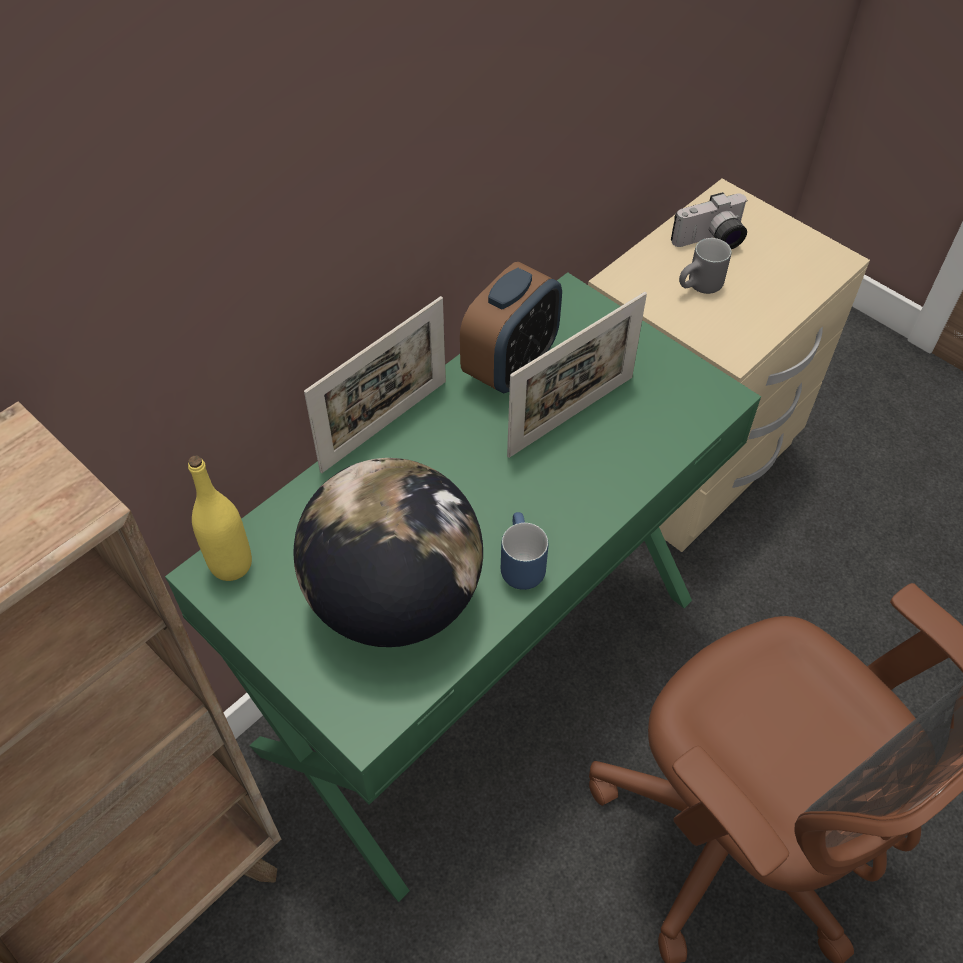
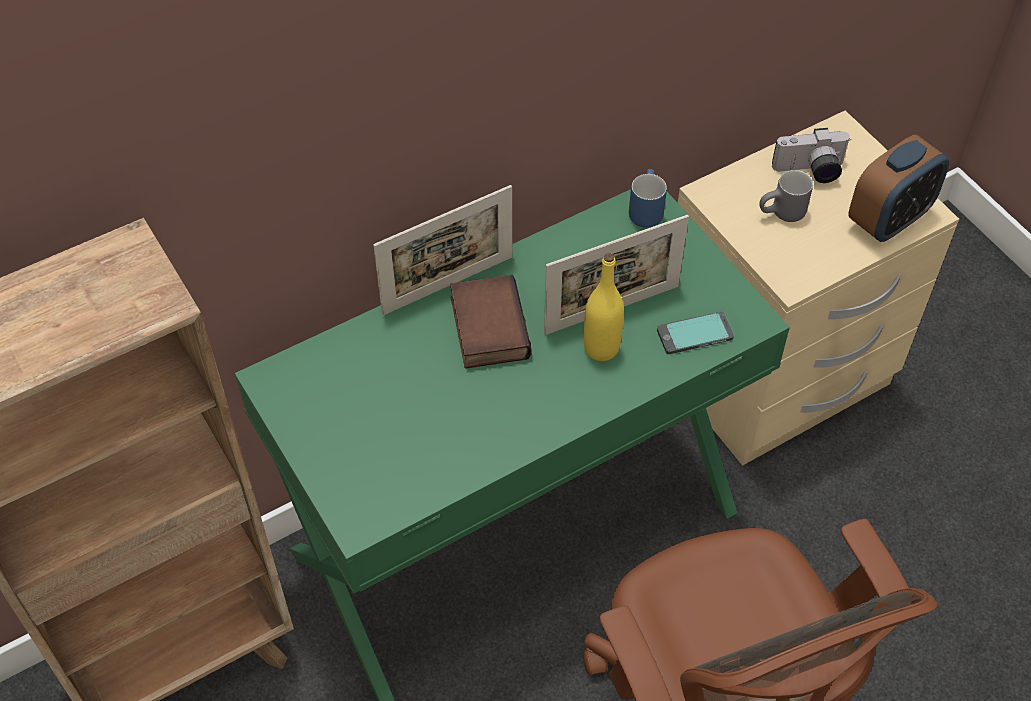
camera: 15 degrees right, 0 degrees up
(231, 564) = (289, 375): yellow bottle -> yellow bottle (601, 348)
(395, 598) = (412, 431): globe -> none
(441, 462) = (486, 327): none -> book
(510, 365) = (573, 254): alarm clock -> alarm clock (889, 220)
(518, 563) = (523, 425): blue mug -> blue mug (643, 210)
(667, 424) = (695, 334): none -> phone

